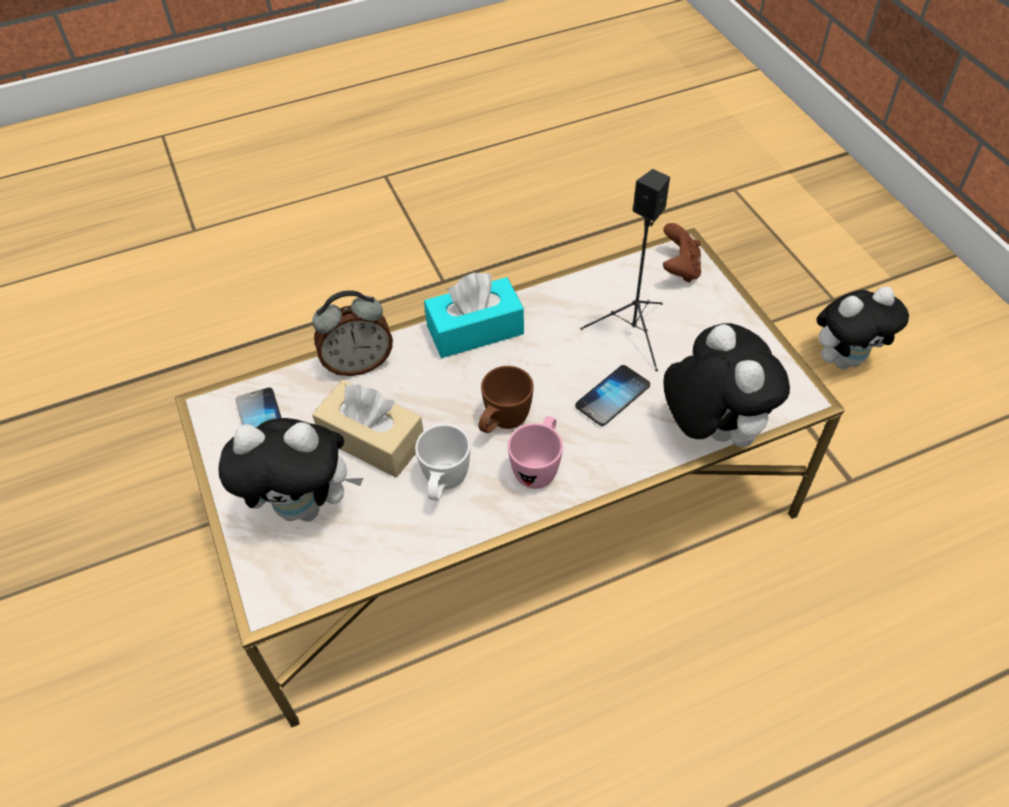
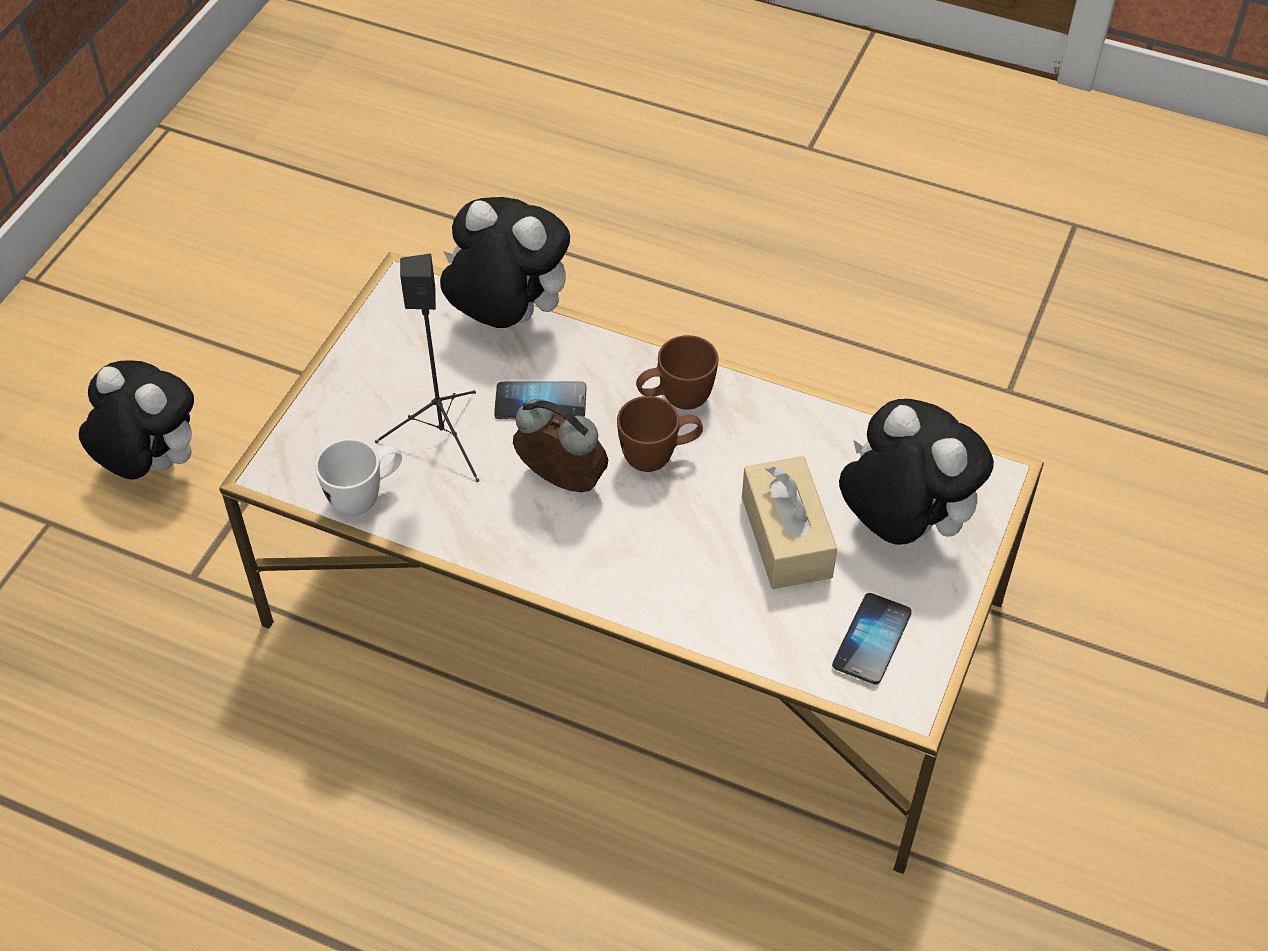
camera: 135 degrees left, 0 degrees up
(358, 364) = (719, 625): alarm clock -> alarm clock (560, 483)
(444, 485) = (767, 449): white mug -> white mug (366, 496)
(475, 330) = (571, 563): turquoise tissue box -> none
(538, 467) = (675, 400): pink mug -> brown mug
(679, 269) = (306, 458): brown game controller -> none
(710, 429) = (507, 318): plush toy -> plush toy turned 90 degrees clockwise

